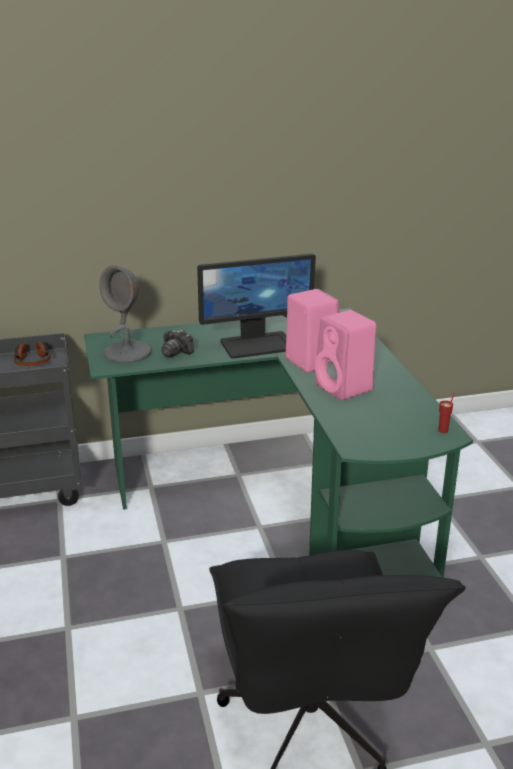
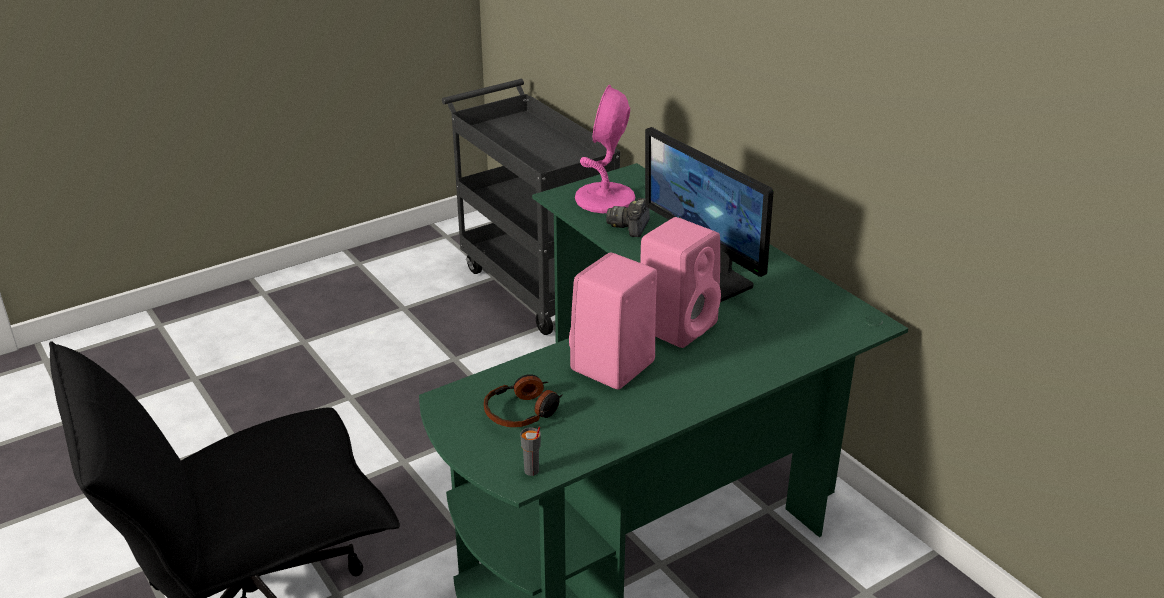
camera: 70 degrees right, 5 degrees up
(33, 361) = (571, 161): headphones -> headphones (523, 412)
(128, 353) = (605, 199): grey table lamp -> pink table lamp
(443, 430) = (531, 471): red cup -> grey cup

